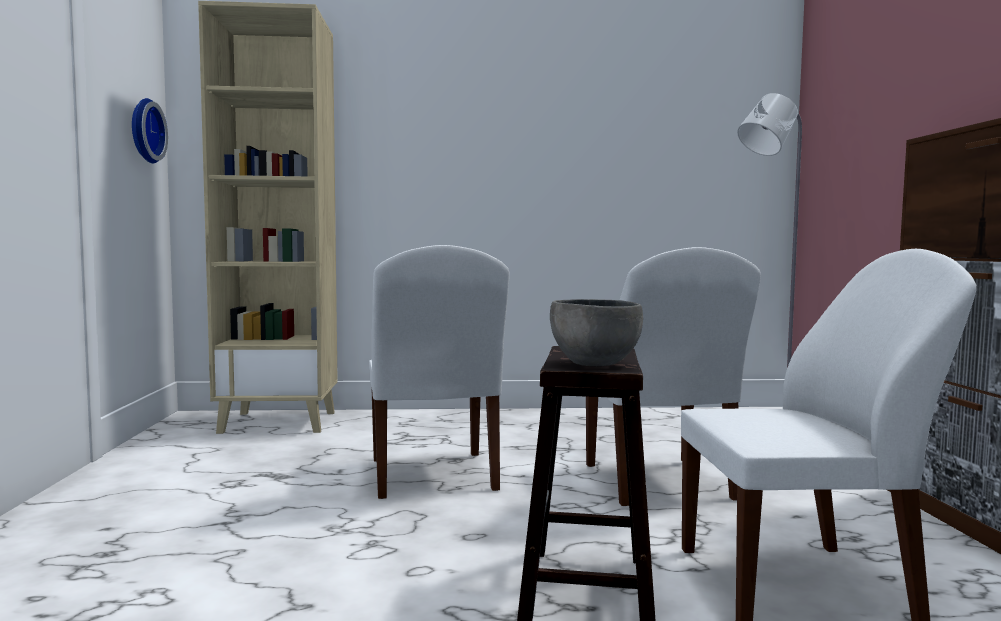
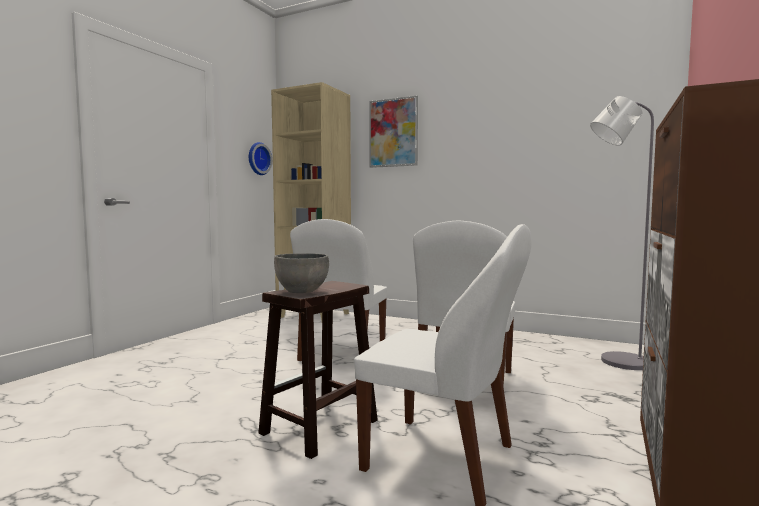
camera: 30 degrees right, 0 degrees up
(412, 108) = (393, 133): none -> picture

